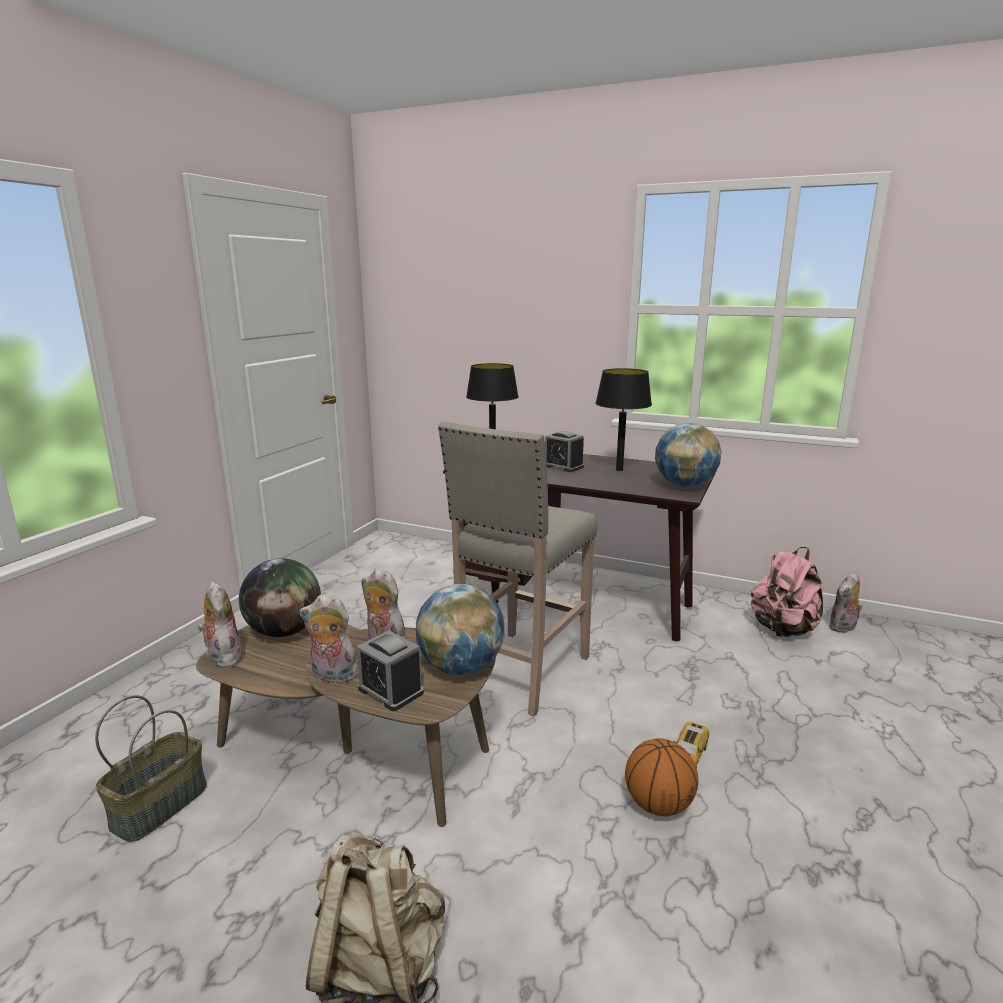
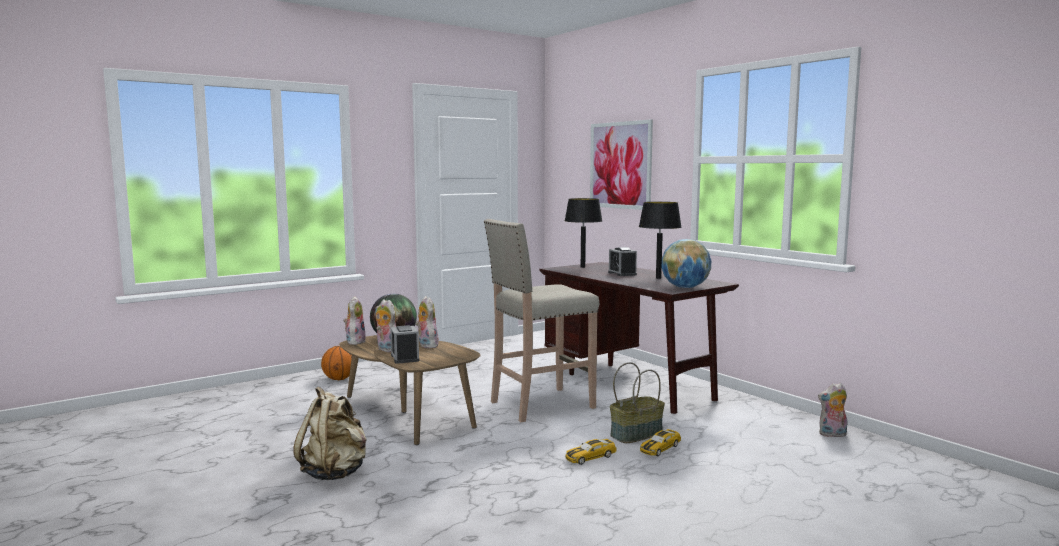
camera: 30 degrees right, 10 degrees down
(159, 805) = (303, 408): basket -> basket (636, 434)
(461, 667) = (451, 357): globe -> none
(504, 312) = (620, 165): none -> picture
(658, 805) = (541, 467): basketball -> basketball (339, 379)
(735, 709) = (660, 448): none -> toy car
(783, 630) = (774, 425): pink backpack -> none

